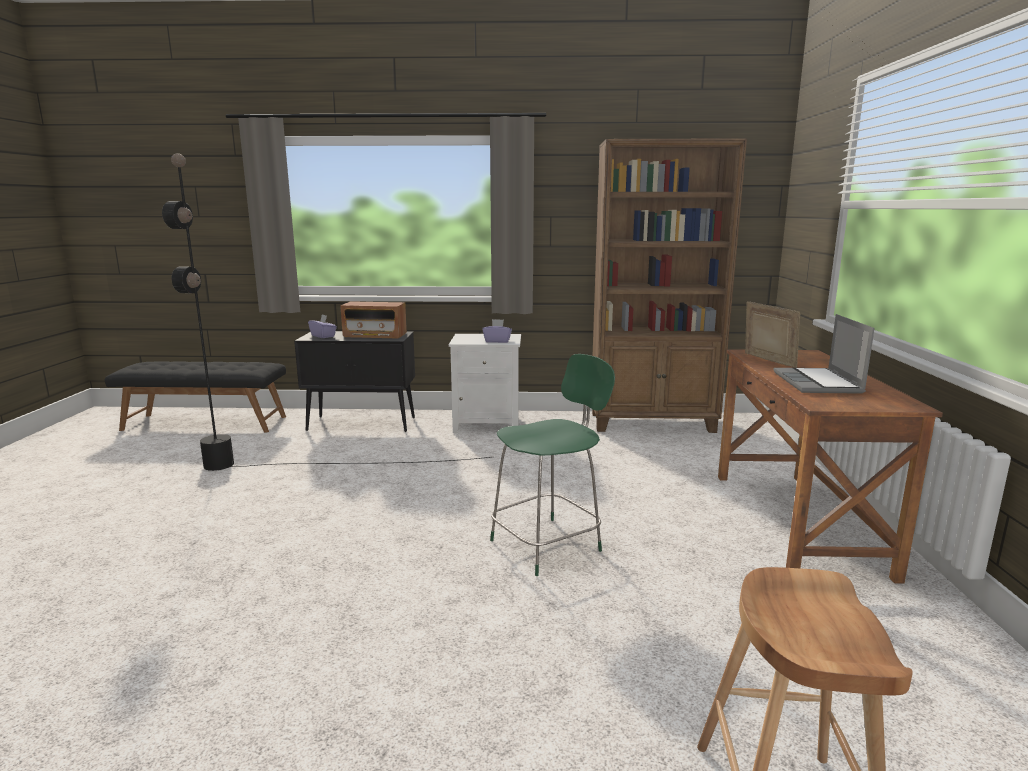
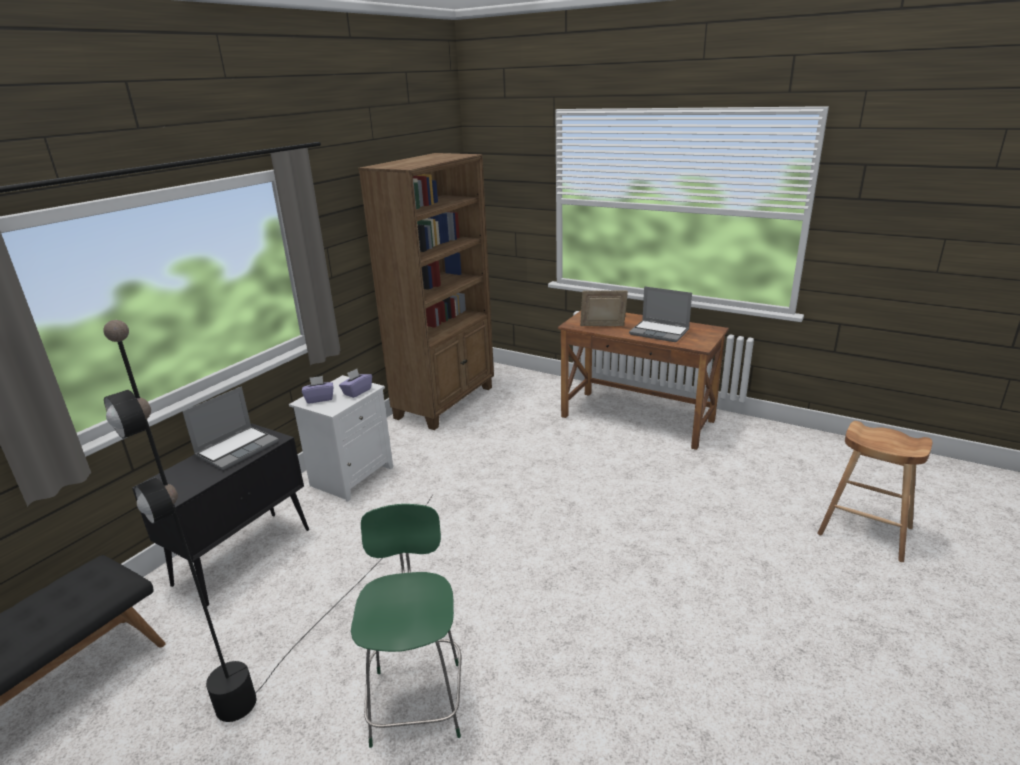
camera: 60 degrees left, 10 degrees up
(323, 336) = (184, 482): purple tissue box -> purple tissue box (319, 399)
(375, 335) = (237, 448): radio -> laptop
(548, 544) = (604, 515): green chair -> green chair (417, 699)

